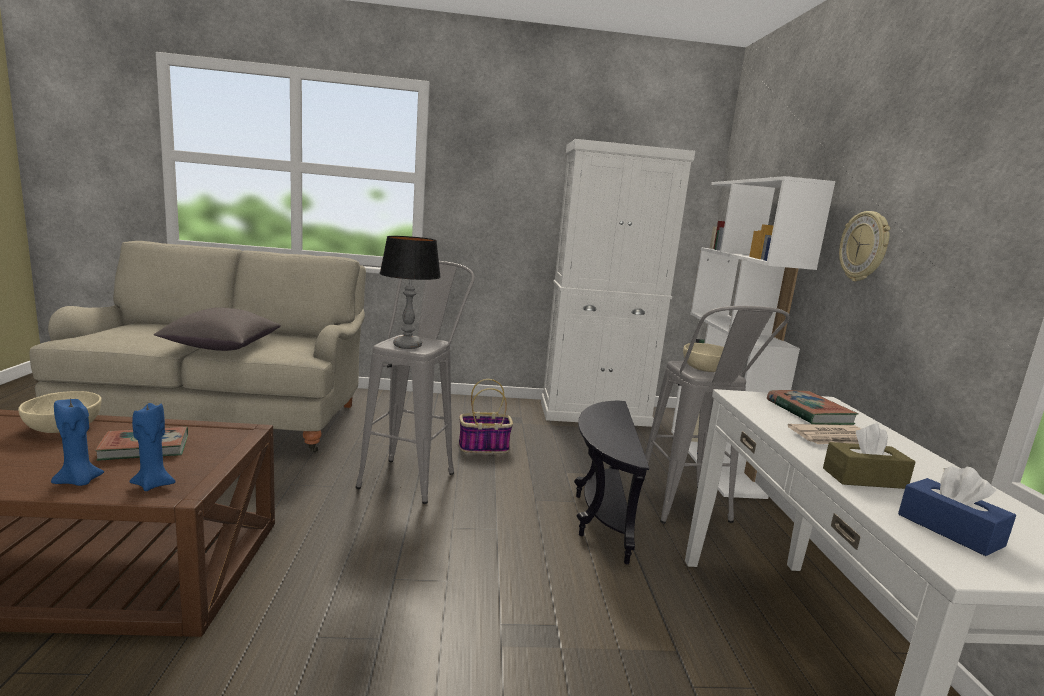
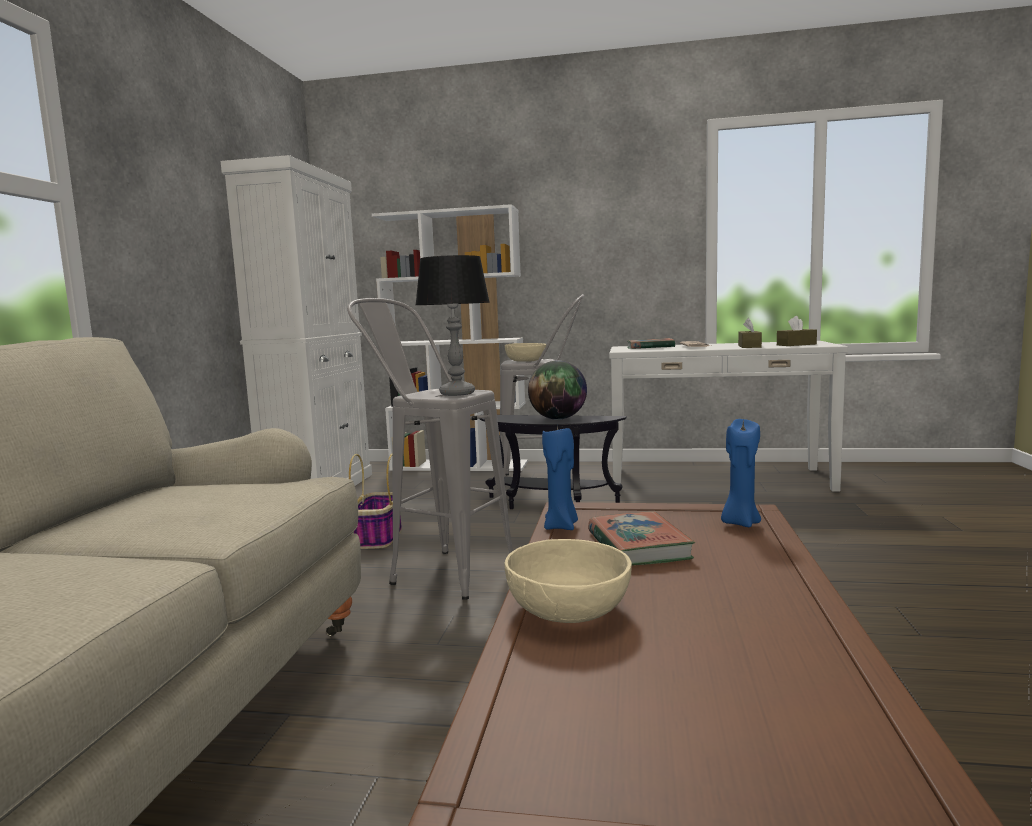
camera: 75 degrees left, 5 degrees down
(79, 482) = (753, 557): blue candle -> blue candle (561, 526)
(221, 347) = (196, 526): grey pillow -> none
(609, 432) = (558, 419): none -> globe
(865, 246) = (565, 252): wall clock -> none
(949, 530) = (796, 344): blue tissue box -> brown tissue box

